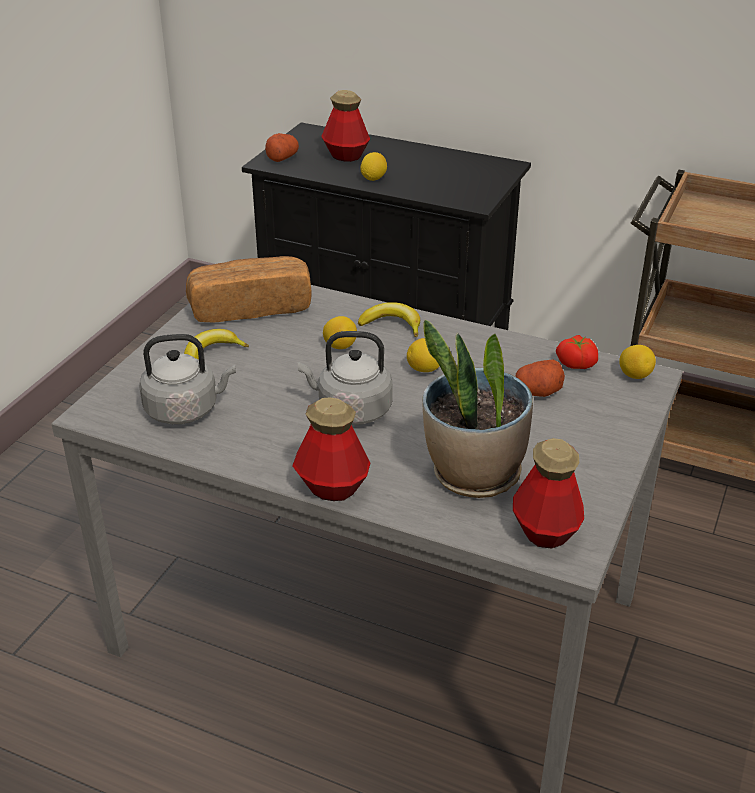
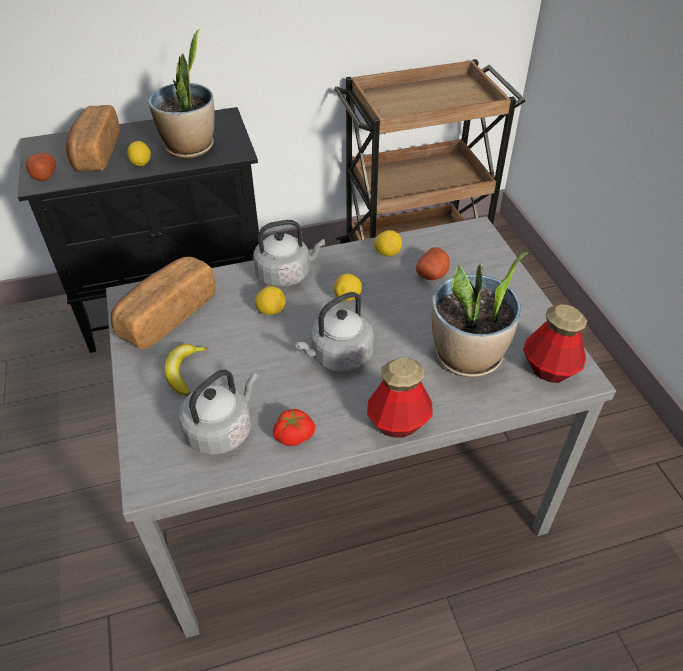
camera: 40 degrees left, 10 degrees up
(346, 155) = (96, 153): bottle -> bread
(392, 325) = (286, 275): banana -> grey kettle
(435, 182) = (190, 148): none -> potted plant
(576, 363) = (428, 242): tomato -> tomato (293, 434)
(634, 375) = (468, 233): lemon -> lemon (387, 253)

